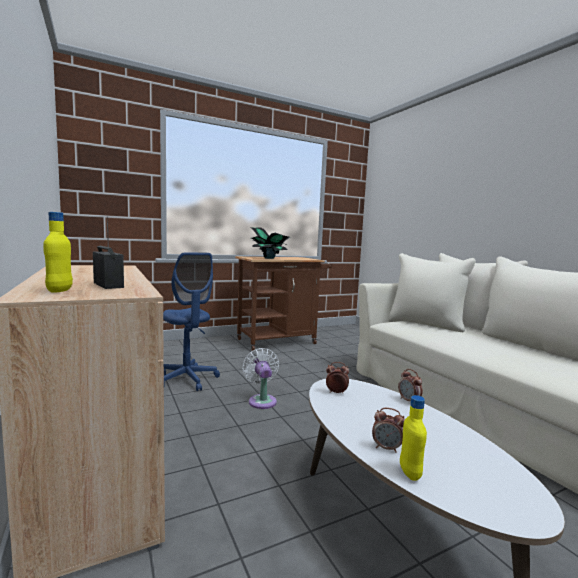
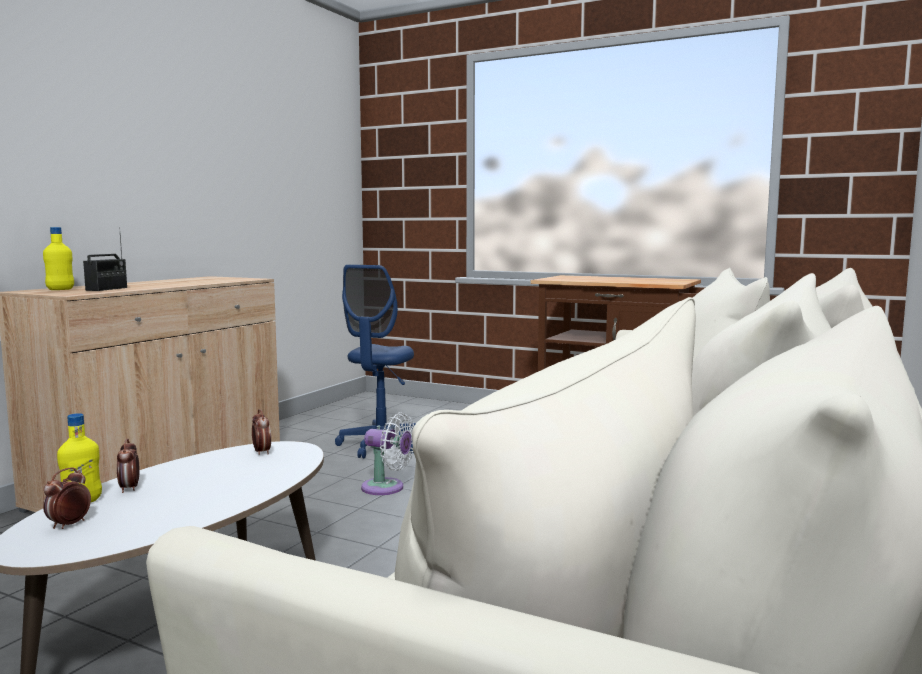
camera: 55 degrees right, 0 degrees up
(262, 400) = (387, 488): white fan -> white fan turned 75 degrees clockwise
(269, 258) = (587, 279): potted plant -> none
(409, 401) = (280, 482): alarm clock -> alarm clock (69, 525)

